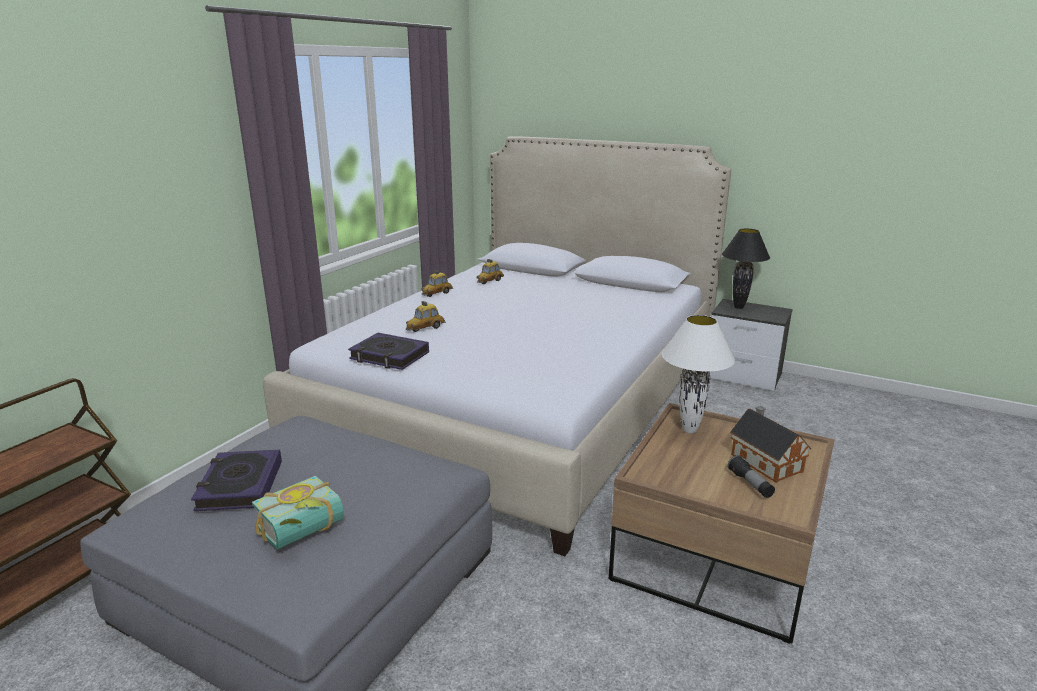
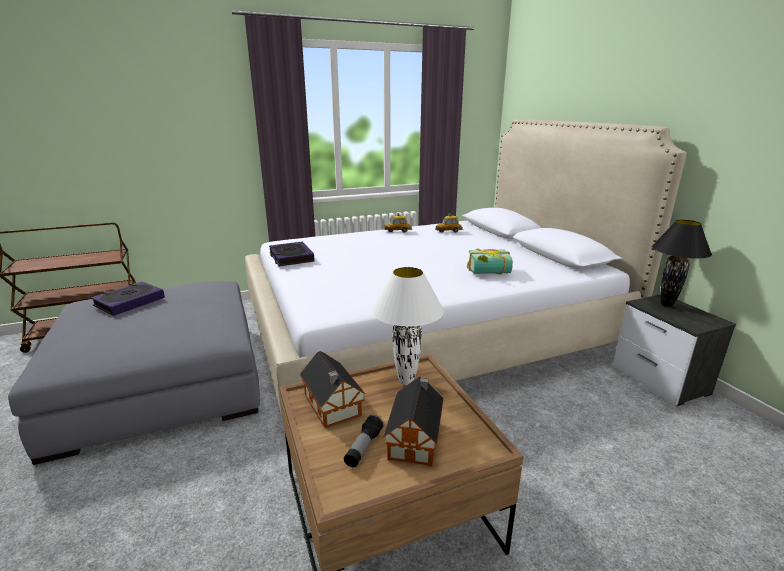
camera: 40 degrees right, 0 degrees up
(304, 532) = (99, 336): book -> book (489, 273)
(425, 328) = (342, 248): toy car -> none
(678, 471) = (332, 406): none -> toy house

